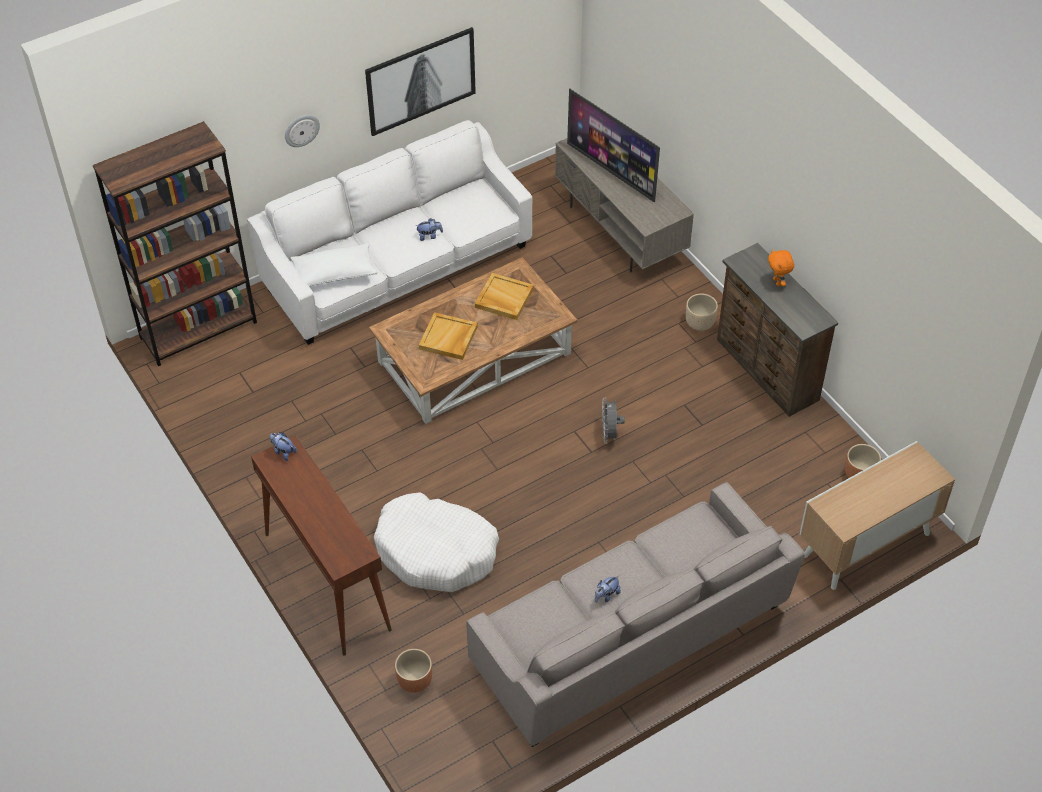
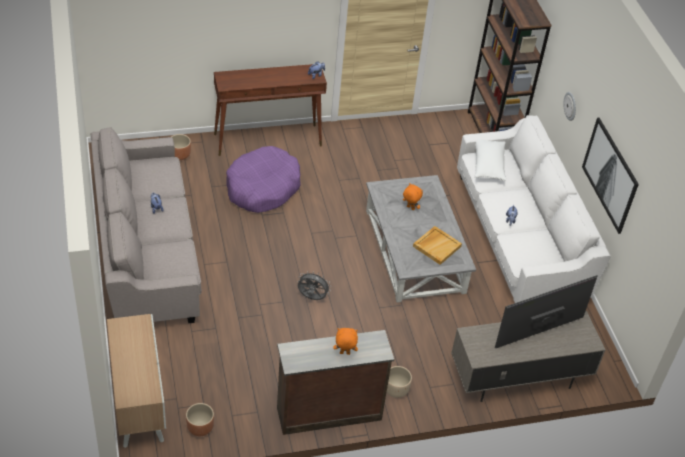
camera: 105 degrees right, 5 degrees down
(436, 551) = (262, 188): white dog bed -> purple dog bed
(448, 338) = (410, 208): beige tray -> orange plush toy
(475, 356) = (415, 251): brown coffee table -> grey coffee table

